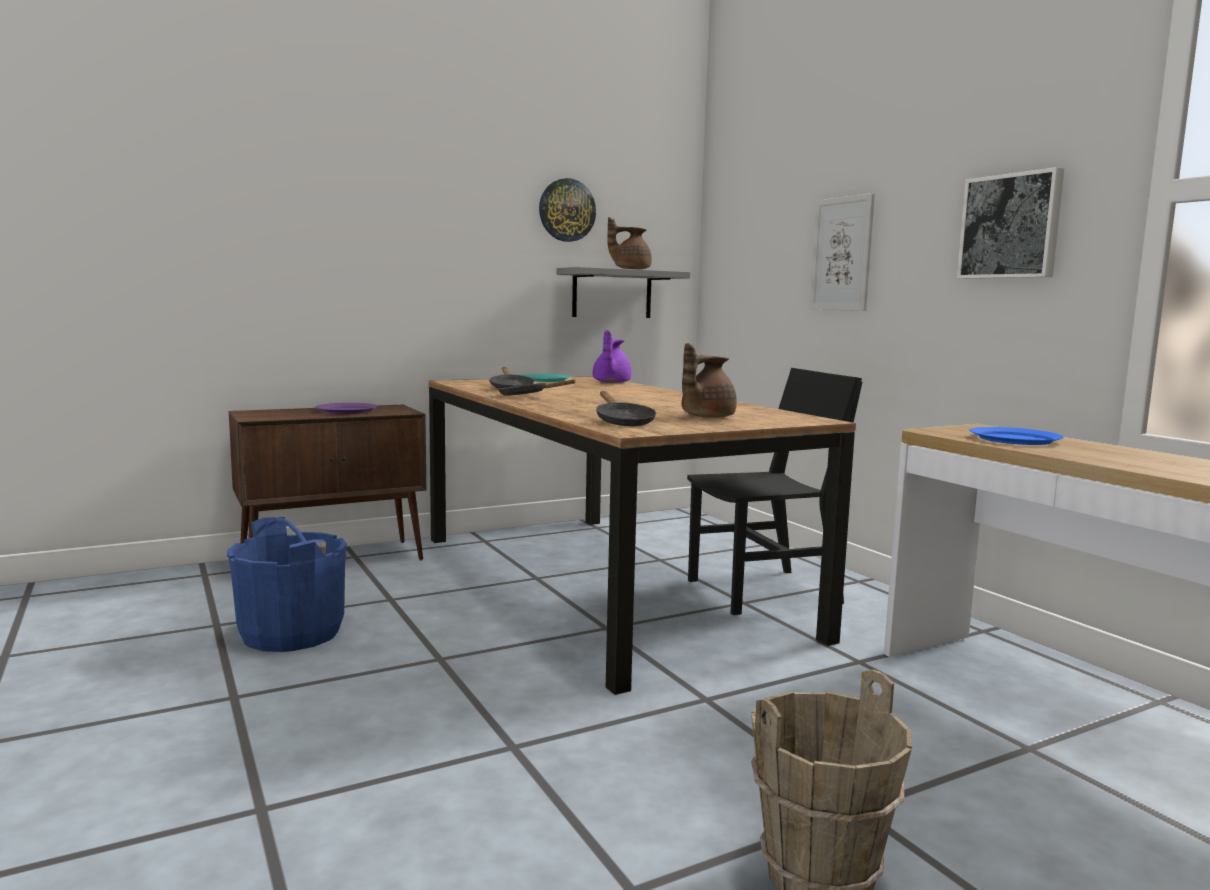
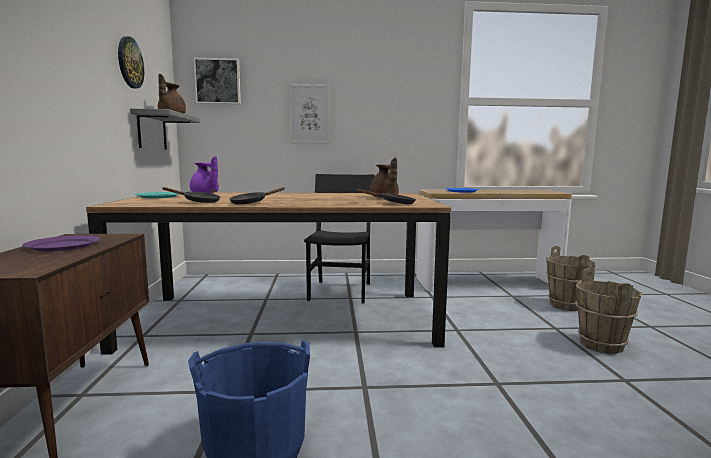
camera: 65 degrees left, 0 degrees up
(1011, 226) = (406, 108): picture -> picture (218, 81)
(1085, 833) = (566, 305): none -> brown bucket

